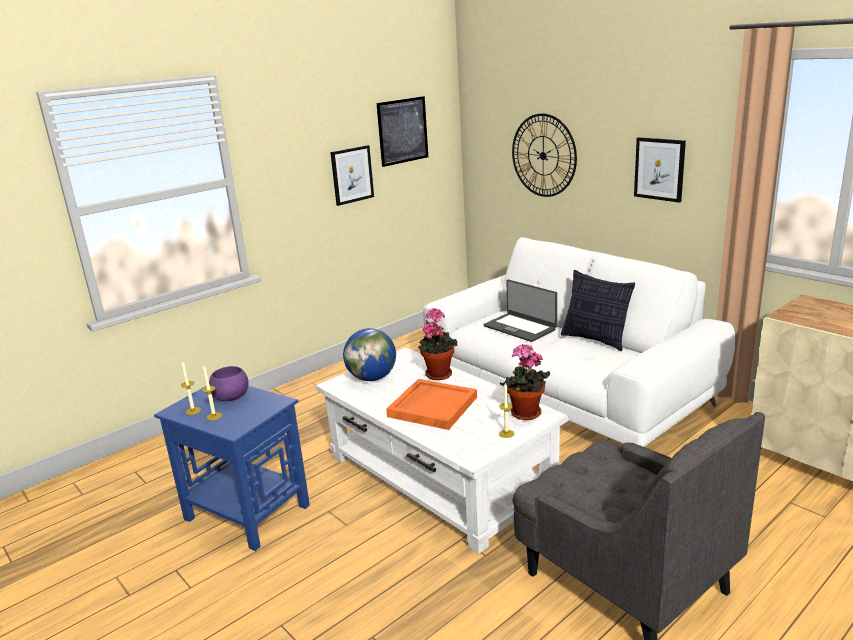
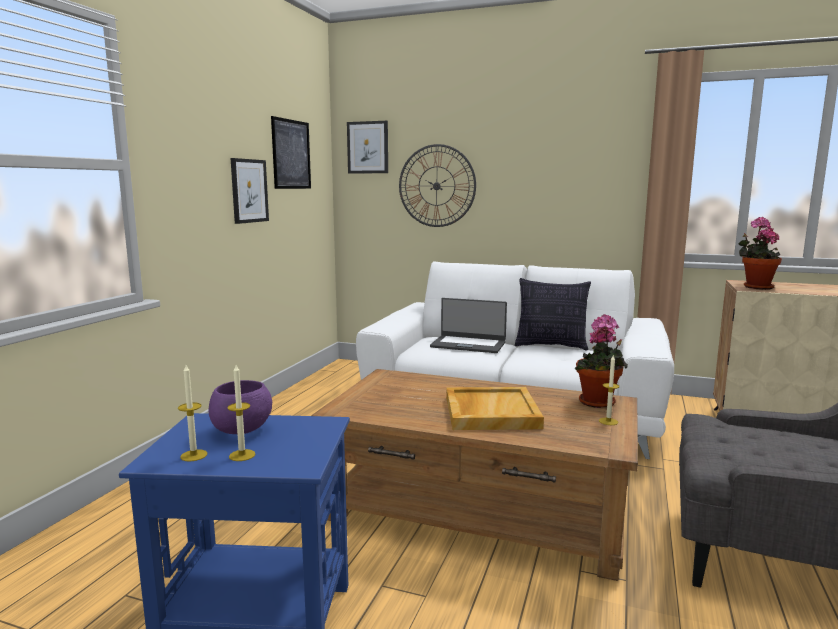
camera: 30 degrees left, 10 degrees down
(372, 378) = (378, 398): globe -> none
(432, 406) = (490, 412): orange tray -> beige tray
(438, 373) = (450, 384): potted plant -> potted plant (755, 287)
(440, 476) = (479, 510): white coffee table -> brown coffee table
(659, 169) = (567, 187): picture -> picture (368, 147)

